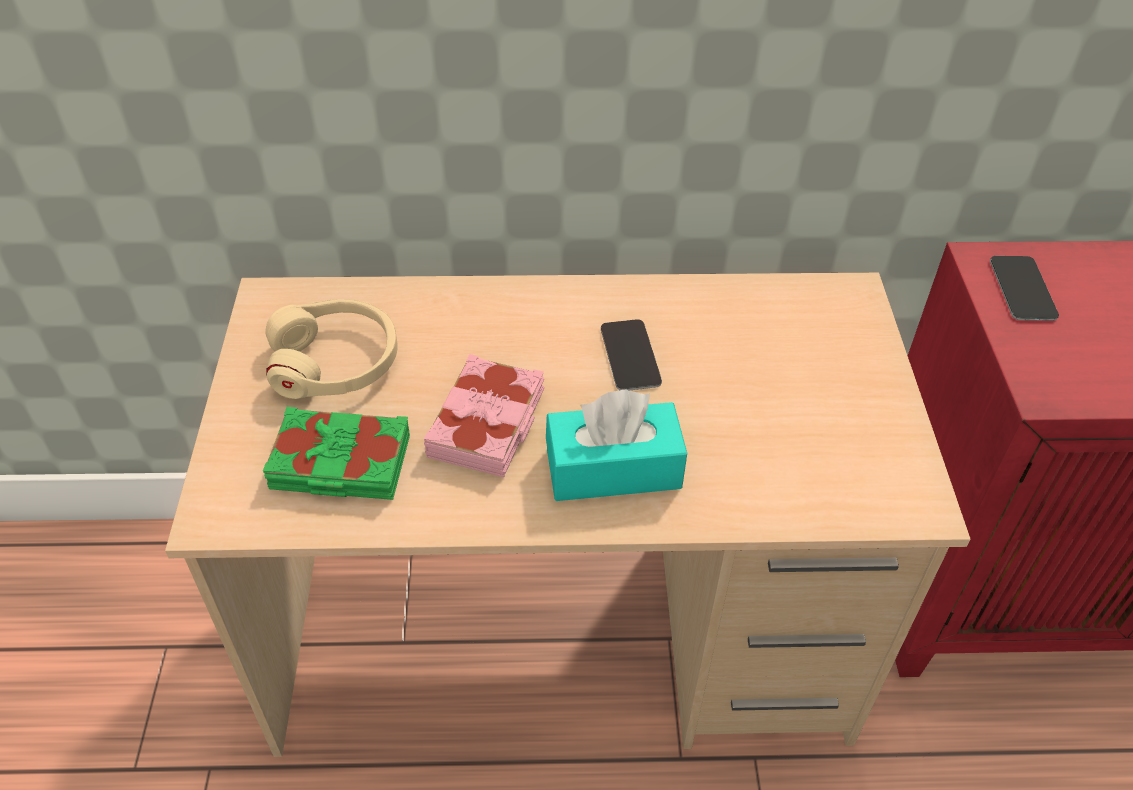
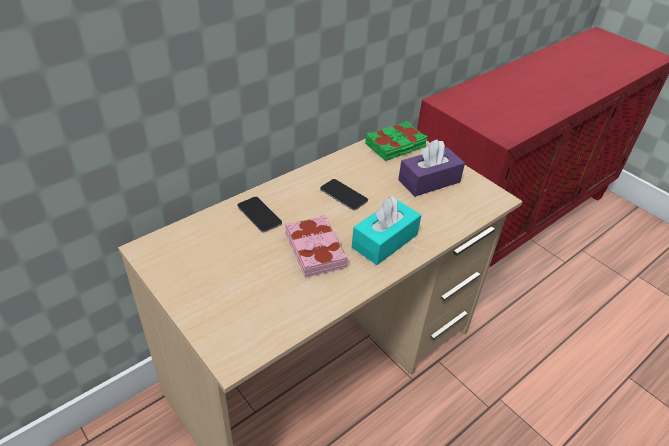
camera: 40 degrees left, 5 degrees down
(335, 362) = (215, 261): beige headphones -> none
(340, 464) = (269, 302): green book -> green book (396, 146)
(813, 406) = (429, 181): none -> purple tissue box
(1022, 289) = (462, 106): phone -> phone (259, 214)

